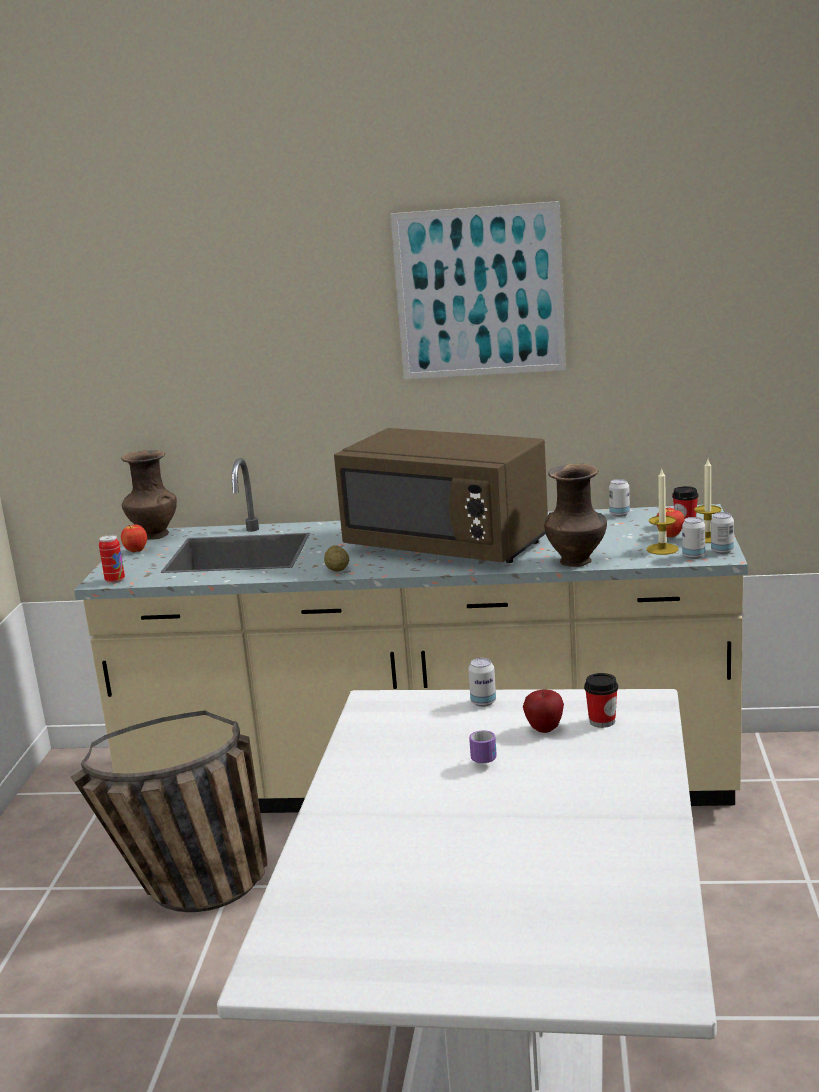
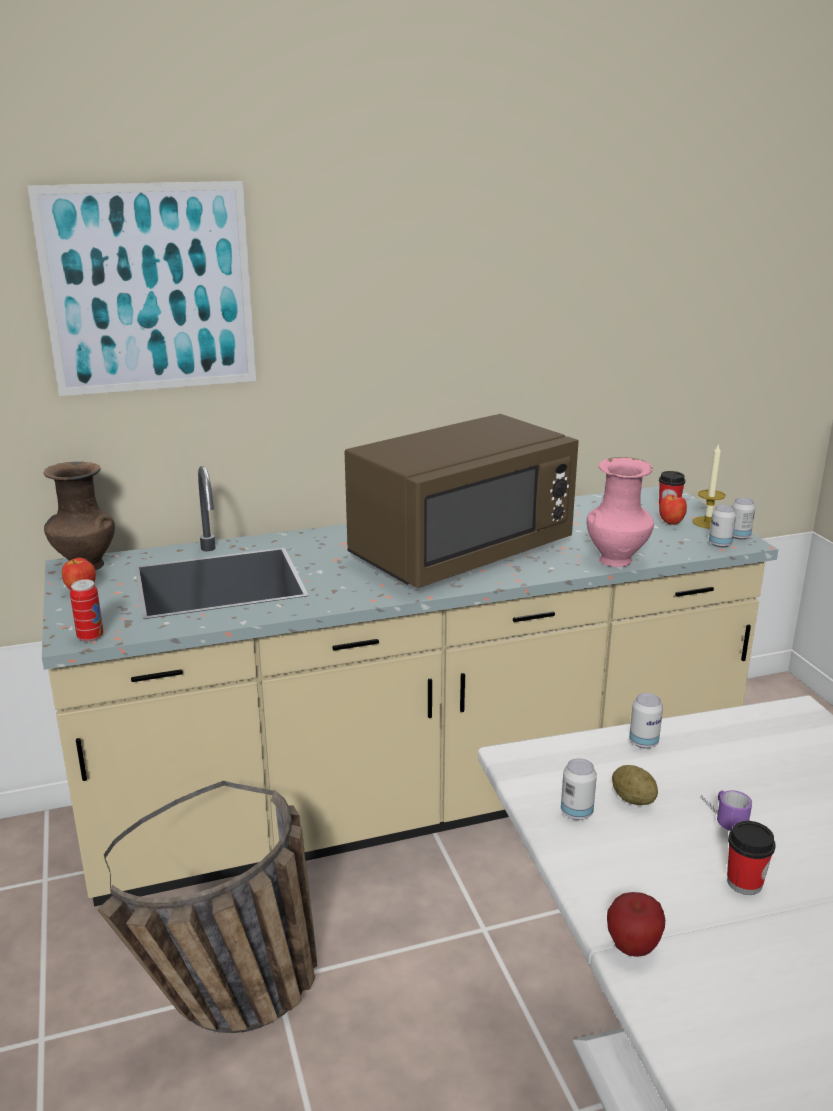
camera: 25 degrees left, 5 degrees up
(337, 570) = (367, 594): potato -> potato (633, 799)
(447, 546) = (461, 552): brown microwave -> brown microwave turned 45 degrees counterclockwise
(479, 292) = (465, 269): picture -> picture (149, 289)
(544, 729) = (742, 768): apple -> apple (632, 947)
(577, 561) = (617, 560): brown vase -> pink vase
(602, 721) = (788, 748): cup -> cup (744, 883)
(619, 514) = (594, 502): can -> can (576, 812)
(662, 549) = (681, 538): candle -> none

